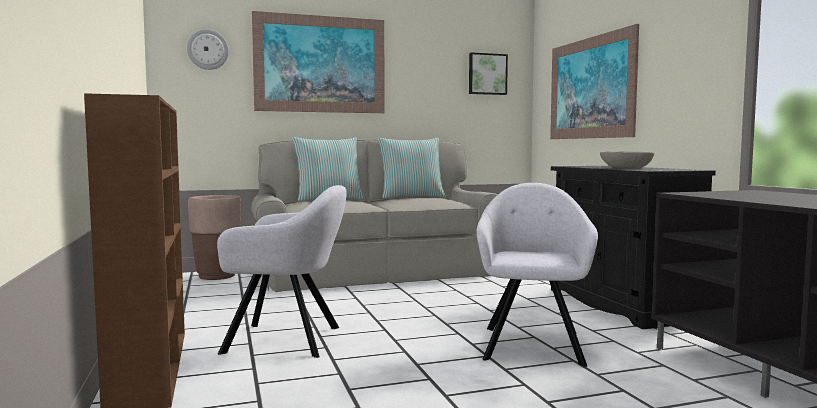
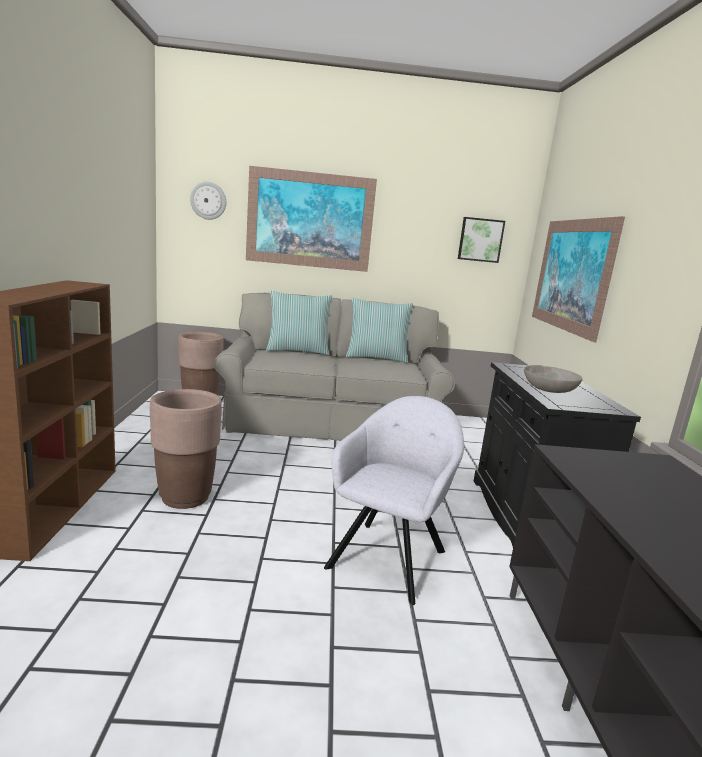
camera: 15 degrees right, 10 degrees up
(288, 340) = (185, 498): grey armchair -> brown planter

